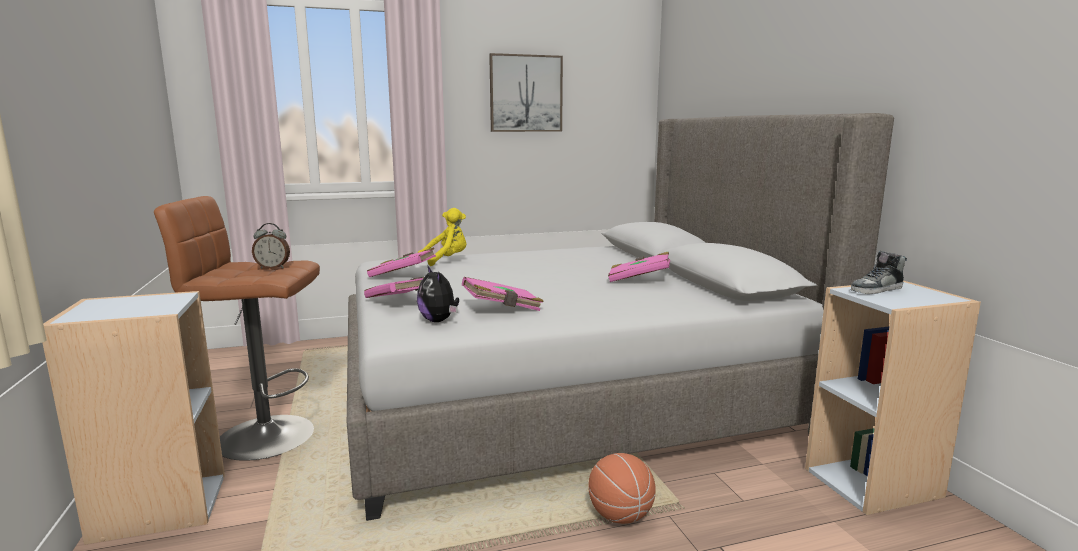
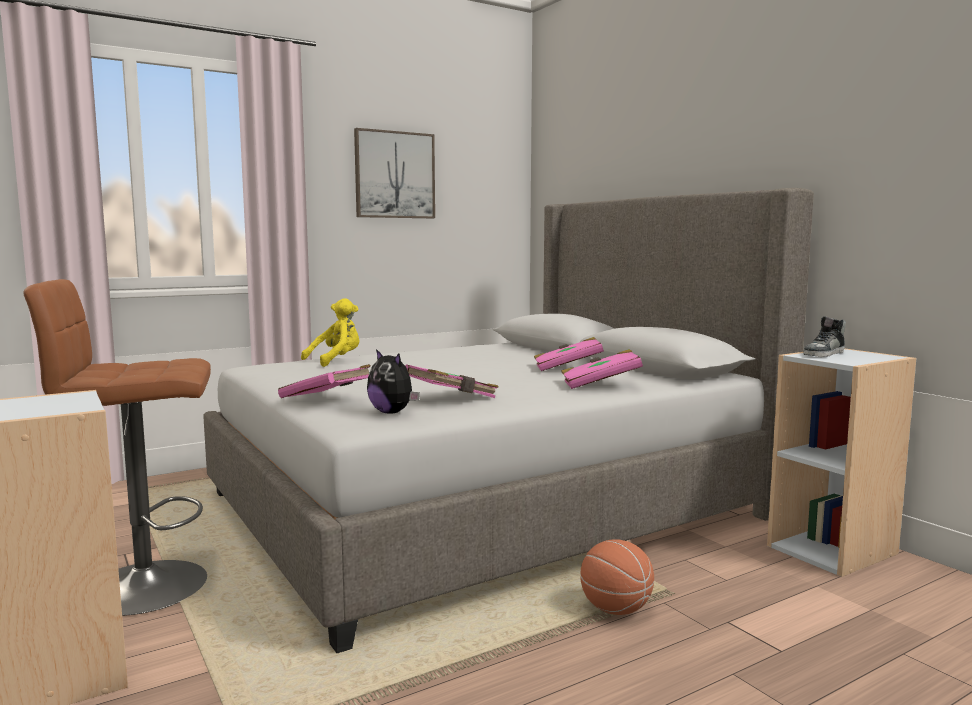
camera: 15 degrees left, 5 degrees down
(273, 267) = (162, 365): alarm clock -> none
(403, 275) = (298, 376): pink book -> pink book (600, 385)

